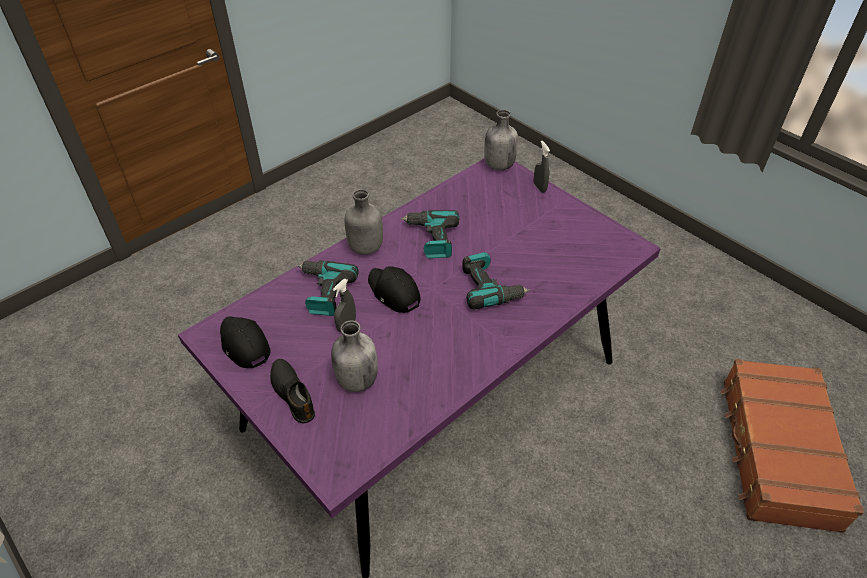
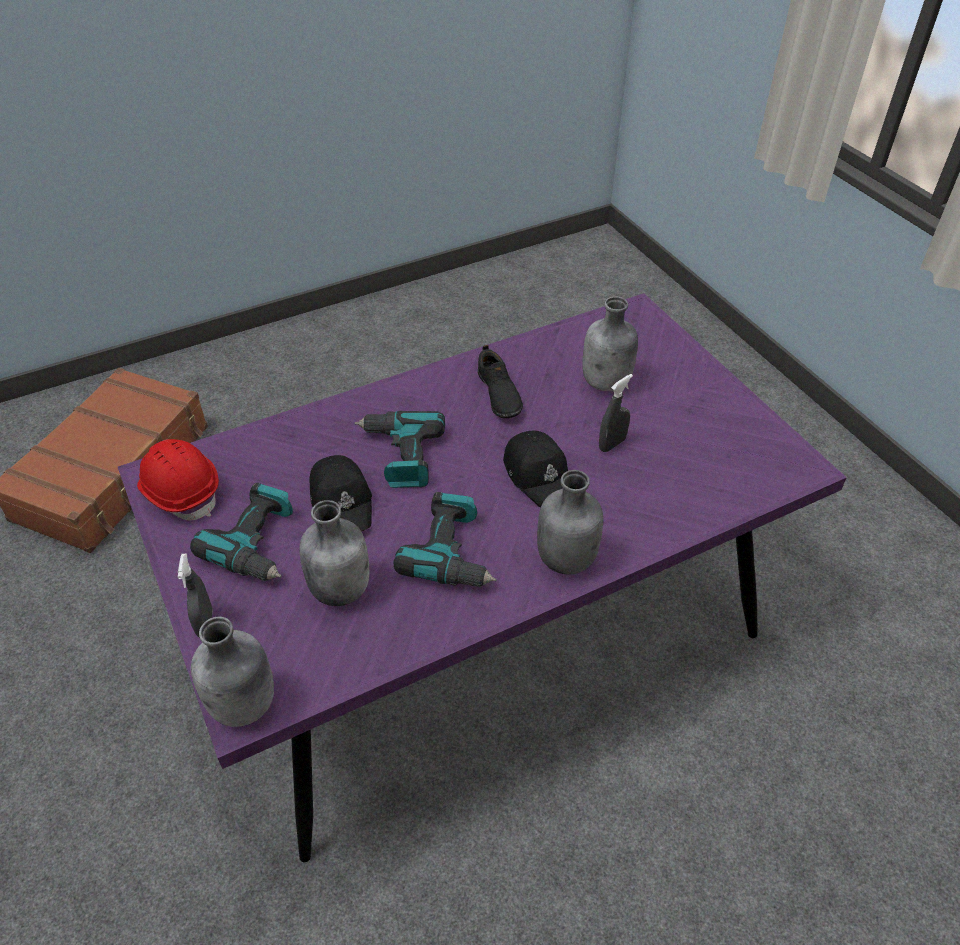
camera: 165 degrees left, 0 degrees up
(244, 345) = (749, 445): black cap -> black cap (342, 501)
(293, 393) = (681, 383): black shoe -> black shoe (498, 394)
(323, 292) = (641, 496): power drill -> power drill (259, 544)
(483, 212) = (341, 588): none -> grey bottle
(608, 241) = (181, 491): none -> red hard hat

